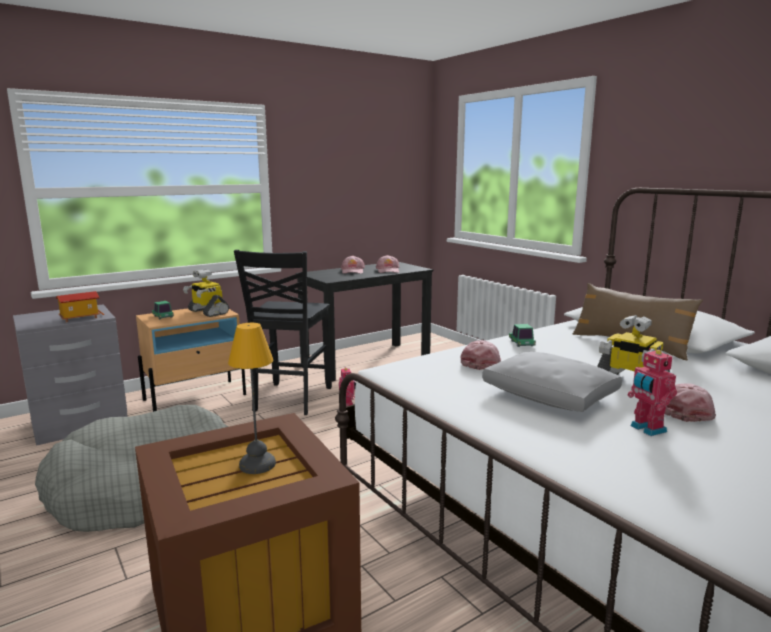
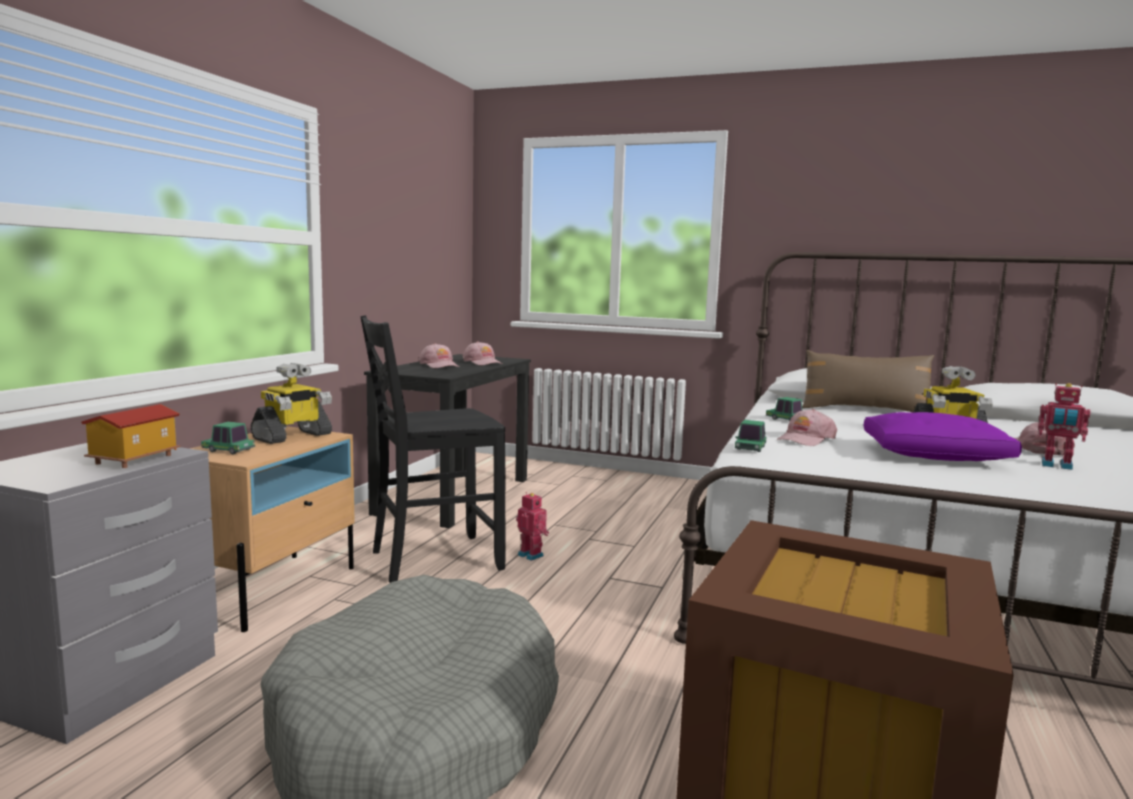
camera: 35 degrees left, 5 degrees down
(207, 312) = (292, 437): toy robot -> toy robot turned 60 degrees counterclockwise
(258, 464) = (847, 579): table lamp -> none
(290, 399) = (433, 559): black chair -> black chair turned 90 degrees clockwise
(414, 362) = (750, 448): none -> toy car
(481, 362) = (805, 439): pink cap -> pink cap turned 120 degrees counterclockwise
(550, 396) = (936, 456): grey pillow -> purple pillow

